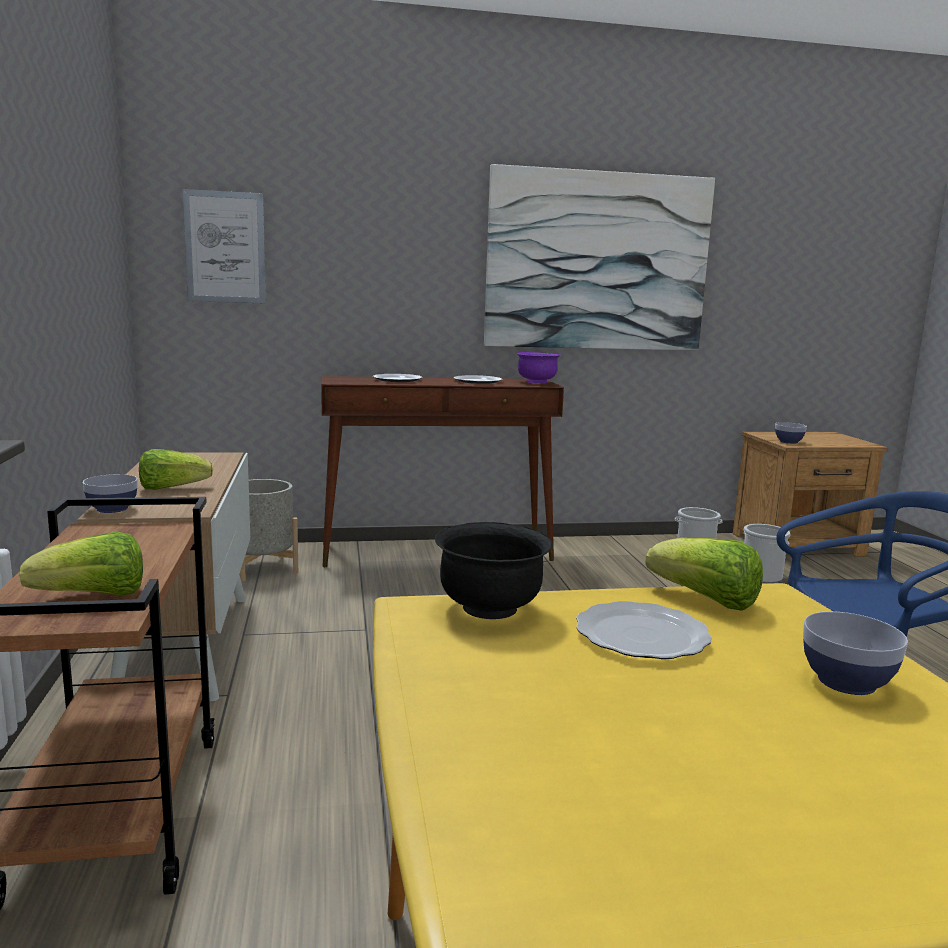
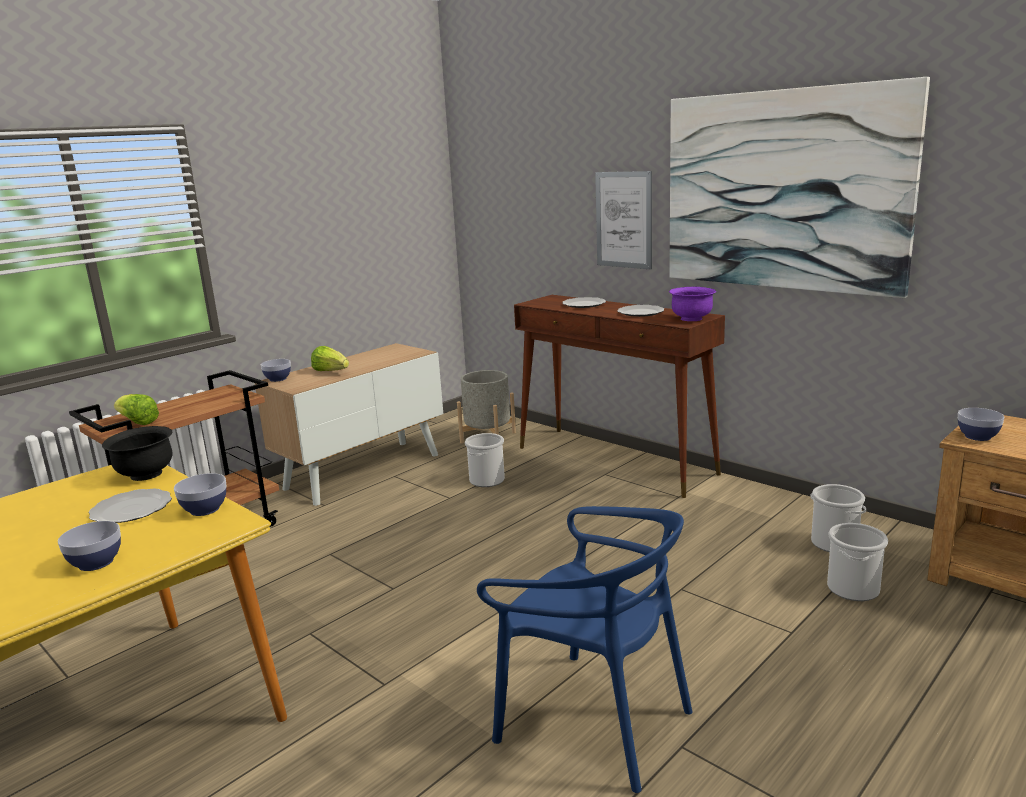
camera: 55 degrees right, 5 degrees up
(225, 247) = (497, 191): picture -> picture (624, 220)
(363, 602) = (487, 480): none -> bucket
(705, 600) = (204, 509): lettuce -> bowl

